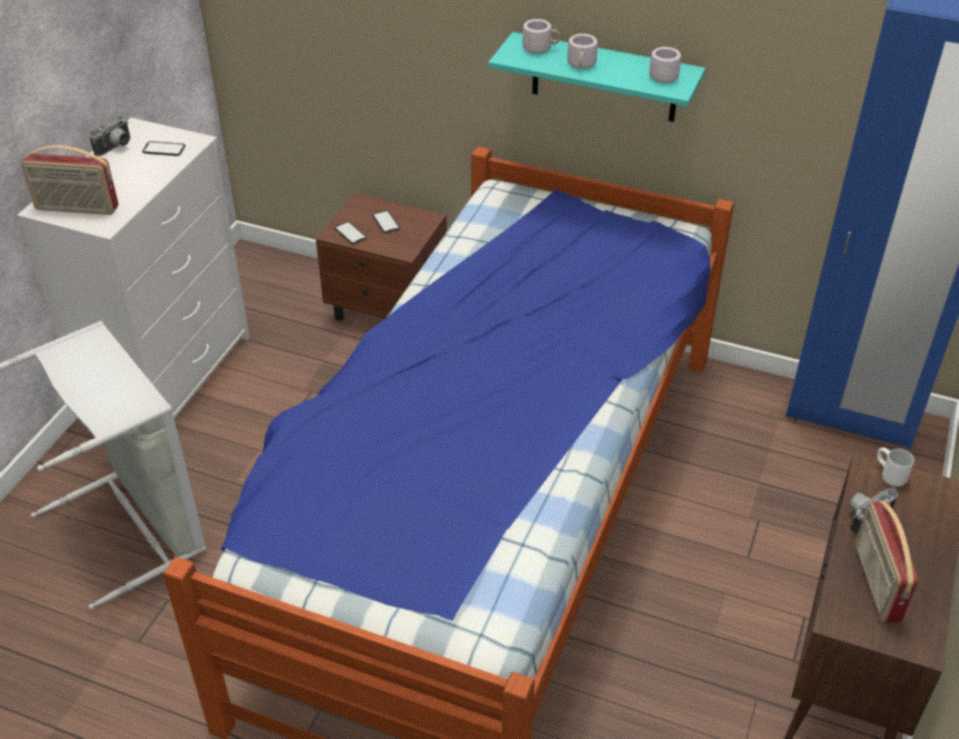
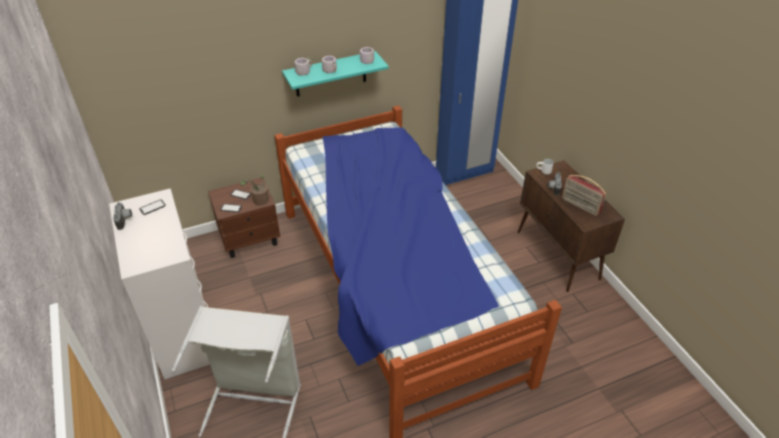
camera: 45 degrees left, 0 degrees up
(76, 209) = (150, 257): radio -> none
(396, 245) = (259, 201): none -> potted plant

